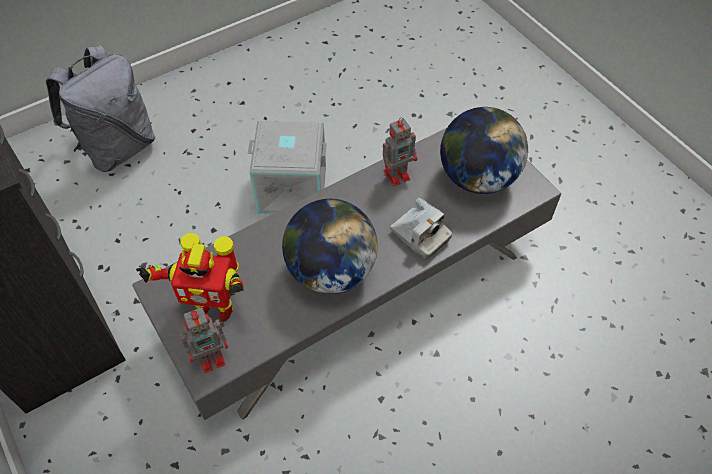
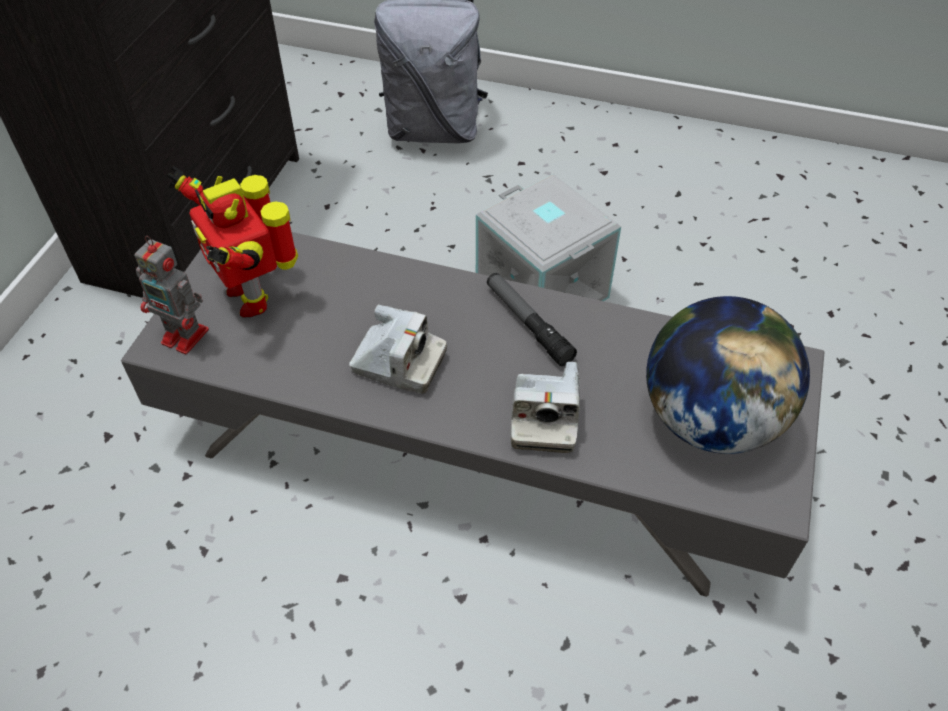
camera: 50 degrees right, 5 degrees down
(331, 271) = (399, 363): globe -> camera
(359, 201) = (528, 324): none -> flashlight
(398, 174) = (613, 334): toy robot -> none

